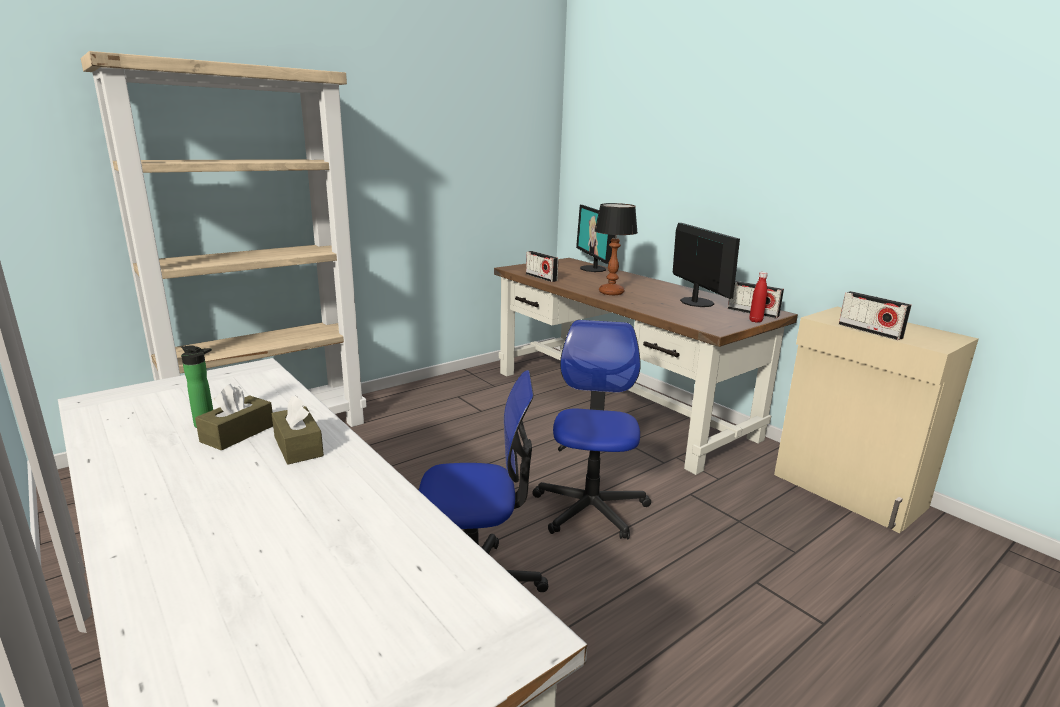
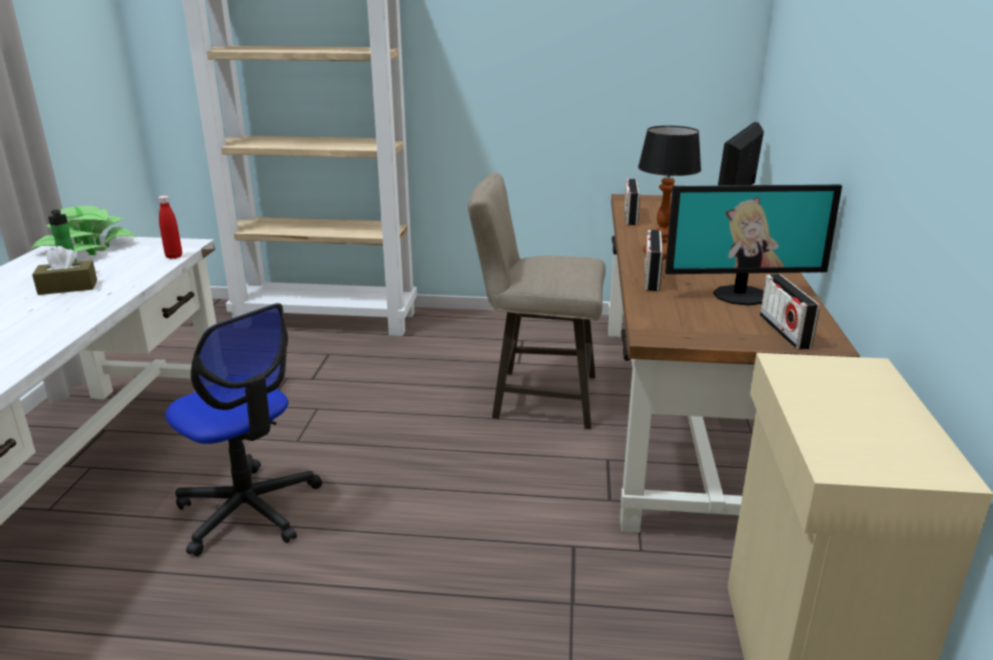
camera: 45 degrees right, 5 degrees up
(140, 400) = (87, 247): none -> potted plant
(298, 446) = (68, 308): brown tissue box -> none
(528, 426) = (536, 397): none -> beige stool
(590, 508) = (447, 501): office chair -> none
(696, 302) = (740, 295): monitor -> monitor turned 60 degrees clockwise
(755, 321) = (749, 343): red bottle -> red bottle (174, 256)
(869, 331) = (799, 406): radio -> radio (651, 278)

